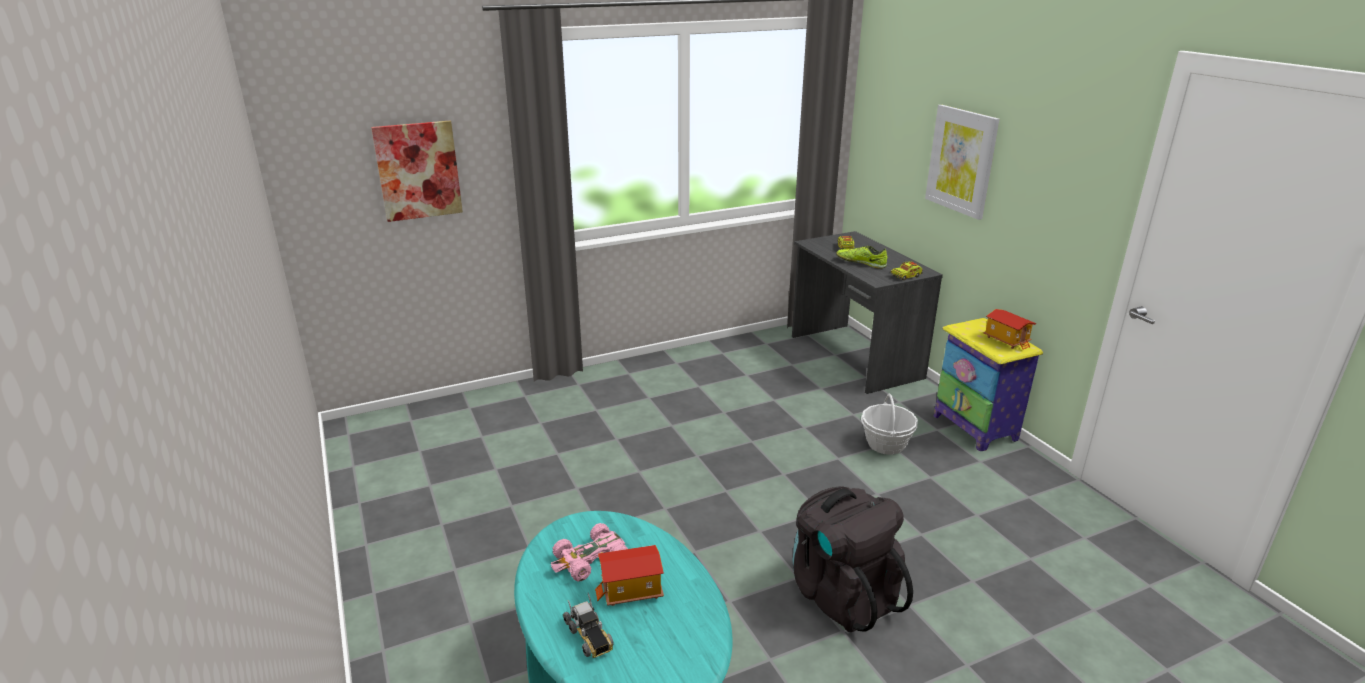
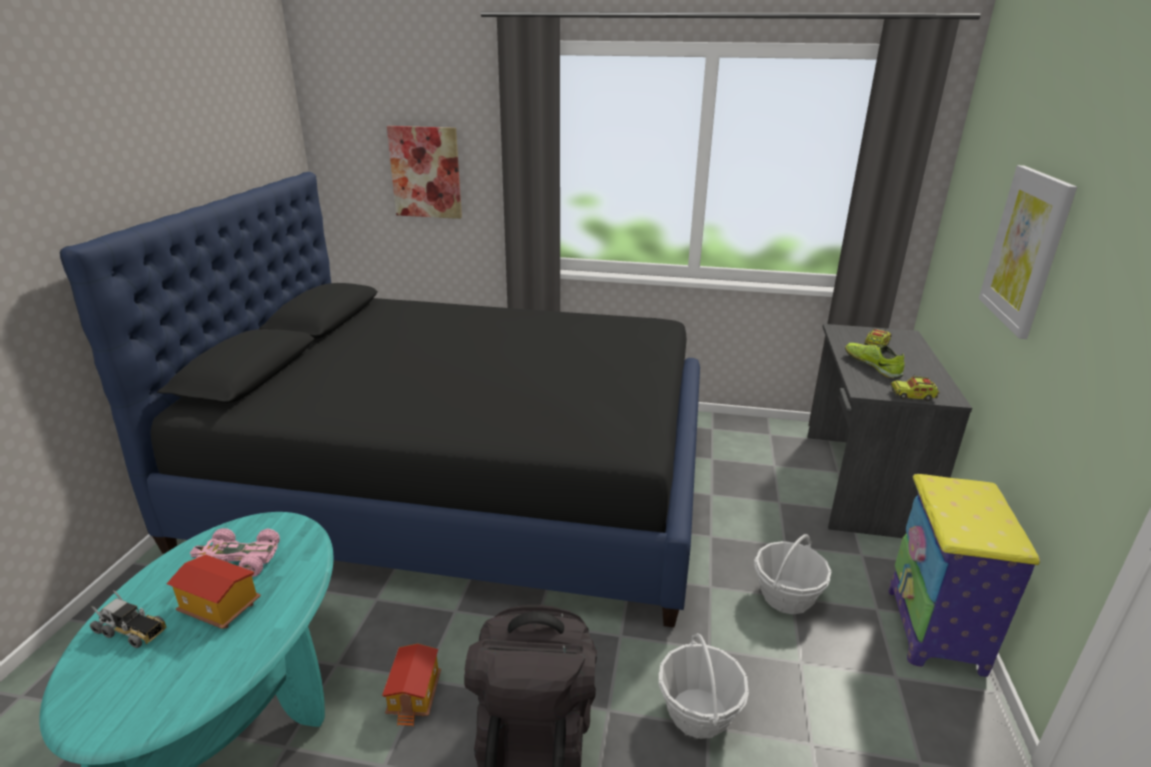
camera: 35 degrees right, 0 degrees up
(577, 463) = (462, 480): none -> black bed
(589, 636) = (132, 631): toy truck -> toy truck turned 75 degrees counterclockwise
(909, 530) = (698, 713): none -> basket
(1007, 340) = (991, 524): toy house -> toy house (415, 696)

